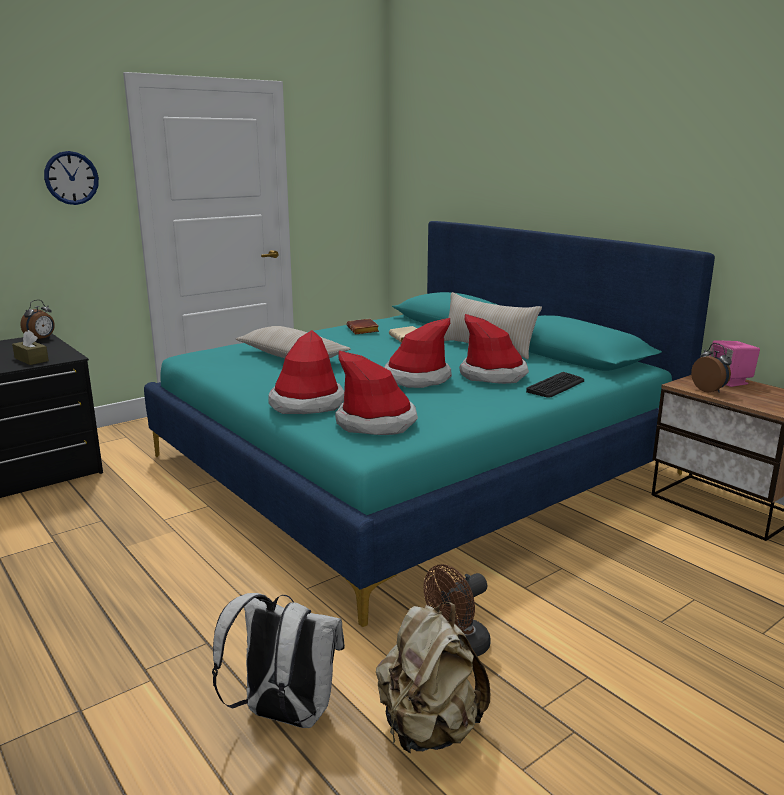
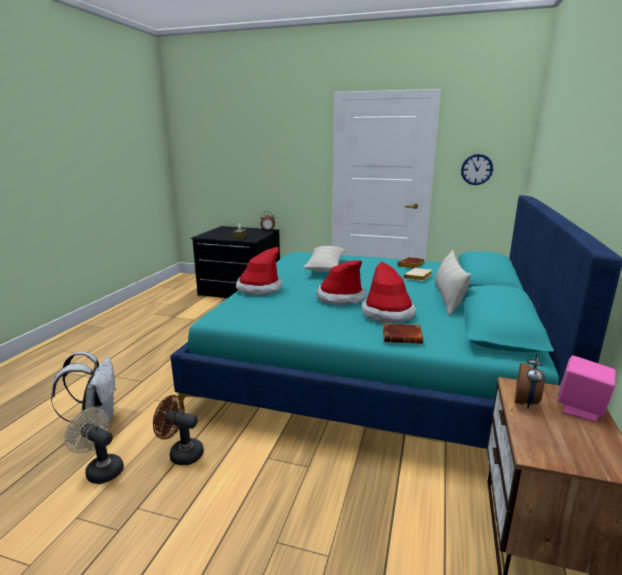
camera: 55 degrees right, 0 degrees up
(71, 178) = (300, 151): wall clock -> wall clock (476, 169)
(376, 422) = (251, 308): hat -> none
(429, 729) = (101, 469): beige backpack -> beige fan
(556, 386) = (403, 337): keyboard -> brown book

